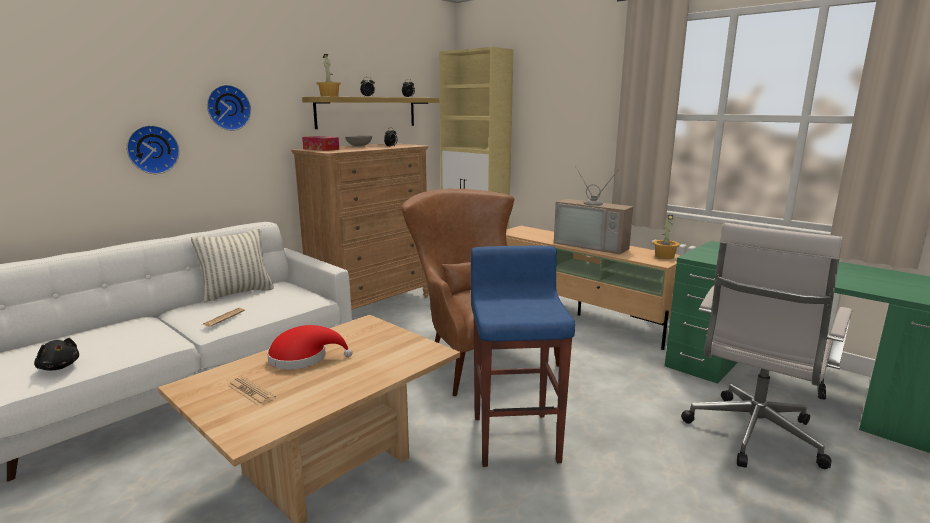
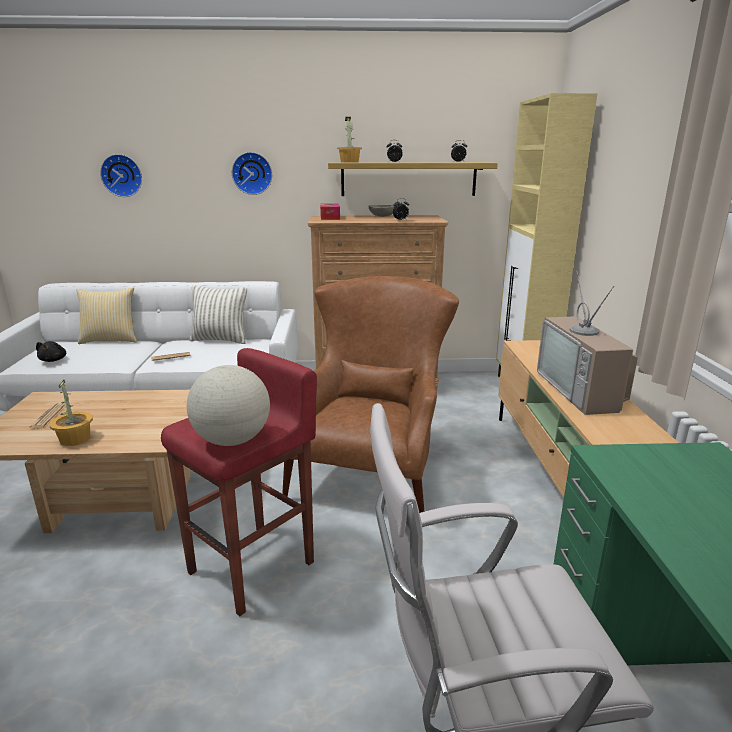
camera: 45 degrees right, 5 degrees up
(89, 329) = (111, 340): none -> pillow
(152, 149) = (187, 208): wall clock -> wall clock (122, 175)
(303, 358) = (117, 406): red hat -> none
(516, 437) = (254, 567): blue stool -> red stool
(546, 310) = (232, 440): none -> globe
(664, 256) = (648, 441): potted plant -> potted plant (76, 438)

